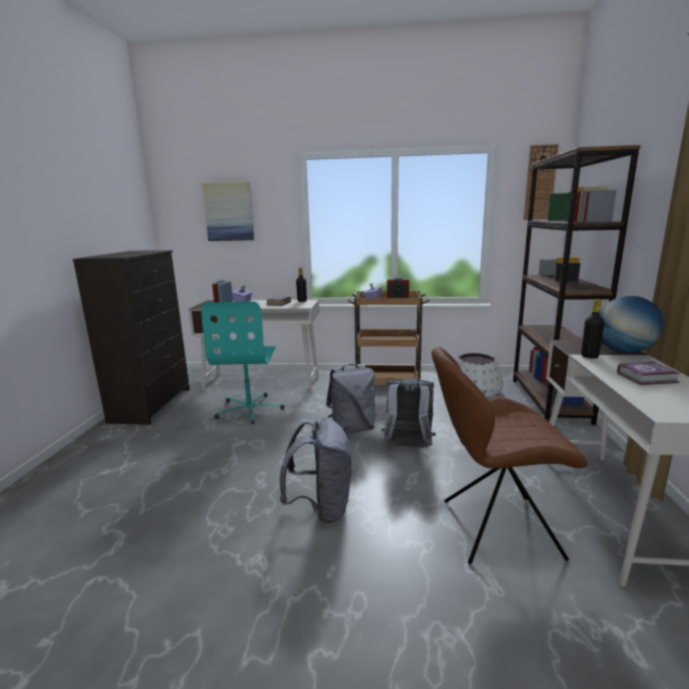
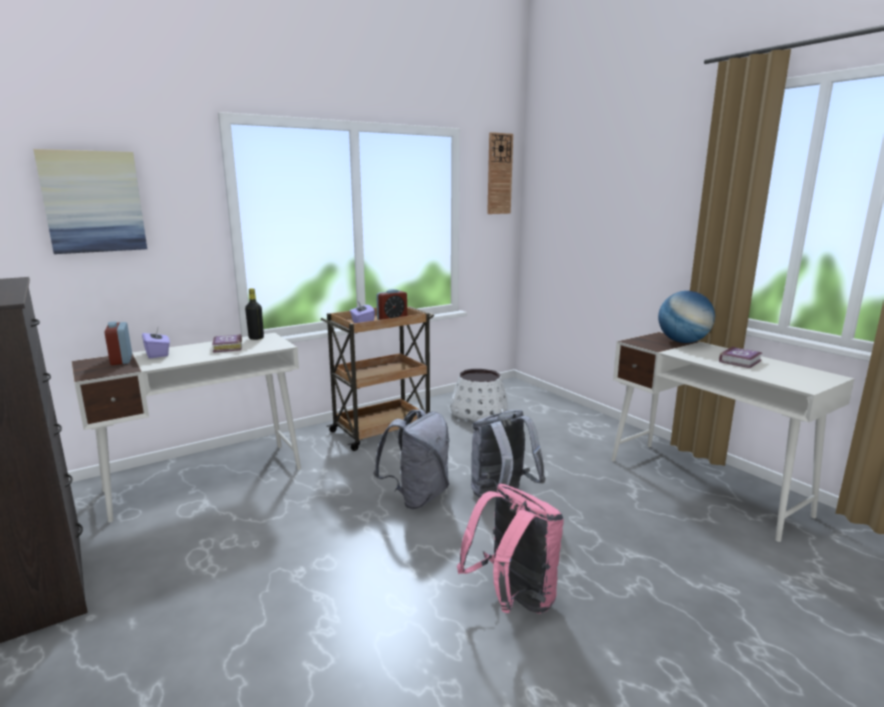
camera: 40 degrees left, 0 degrees up
(250, 409) = (242, 521): turquoise office chair -> none
(321, 508) = (513, 600): grey backpack -> pink backpack
(495, 528) = (665, 539): brown chair -> none
(549, 400) = (550, 404): brown bookcase -> none
(589, 356) = (673, 351): black bottle -> none

